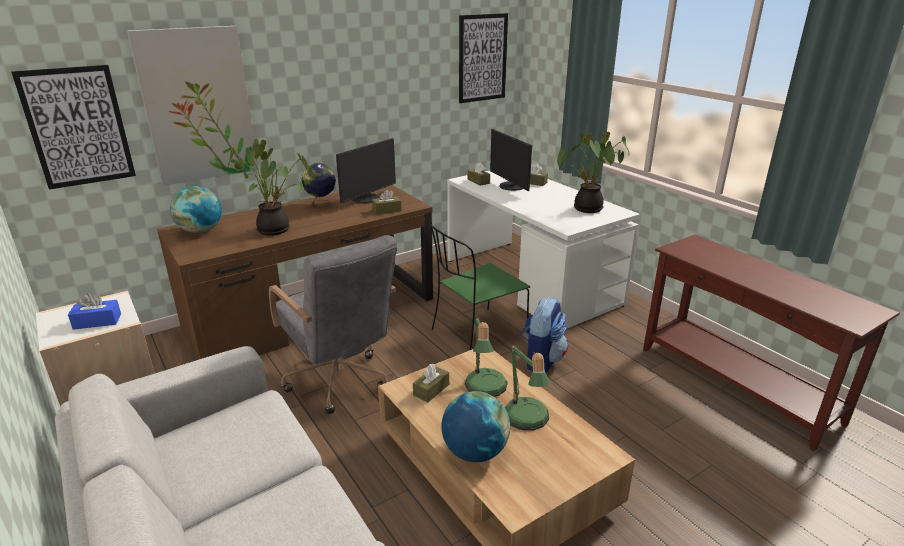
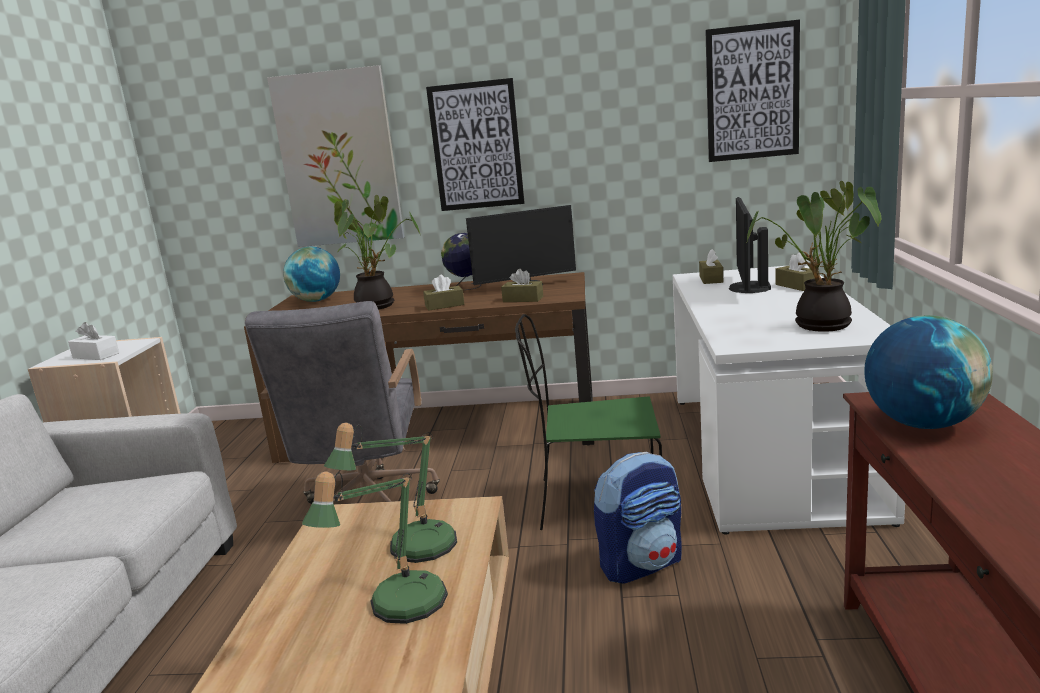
camera: 40 degrees right, 10 degrees down
(78, 127) = (223, 178): picture -> picture (476, 146)
(97, 321) = (96, 355): blue tissue box -> white tissue box
(431, 390) = (356, 528): brown tissue box -> brown tissue box (444, 305)
(474, 452) = (284, 617): globe -> globe (922, 424)

